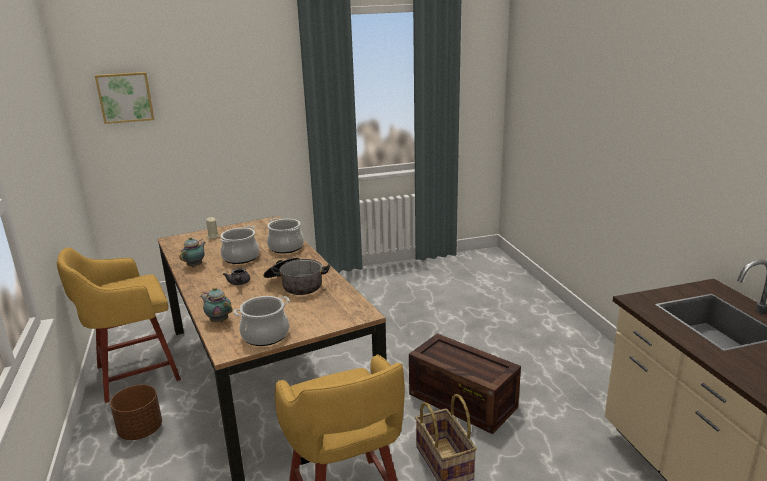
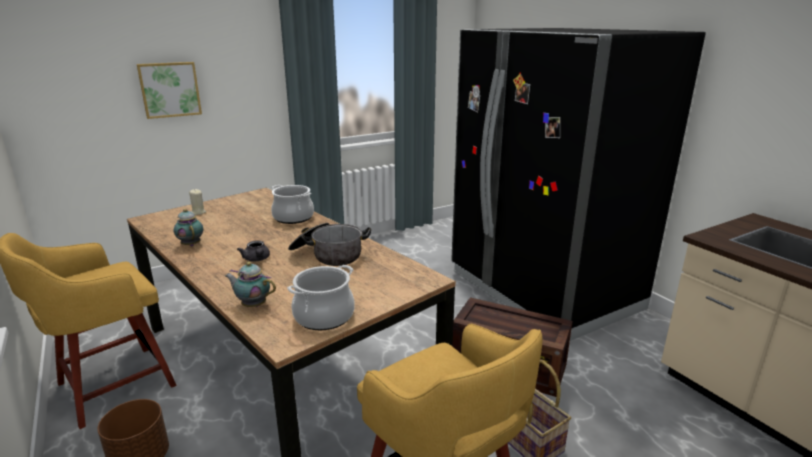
camera: 15 degrees left, 0 degrees up
(125, 97) = (67, 52): picture -> picture (170, 89)
(196, 265) = (191, 244): teapot -> teapot turned 45 degrees counterclockwise
(241, 258) = (244, 232): cooking pot -> none
(535, 334) = (542, 290): none -> black fridge

